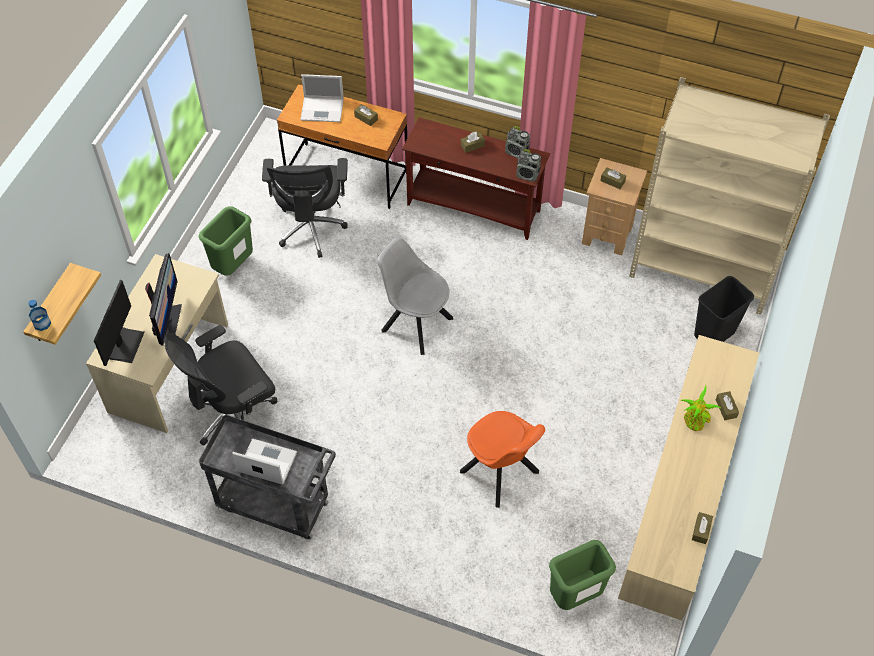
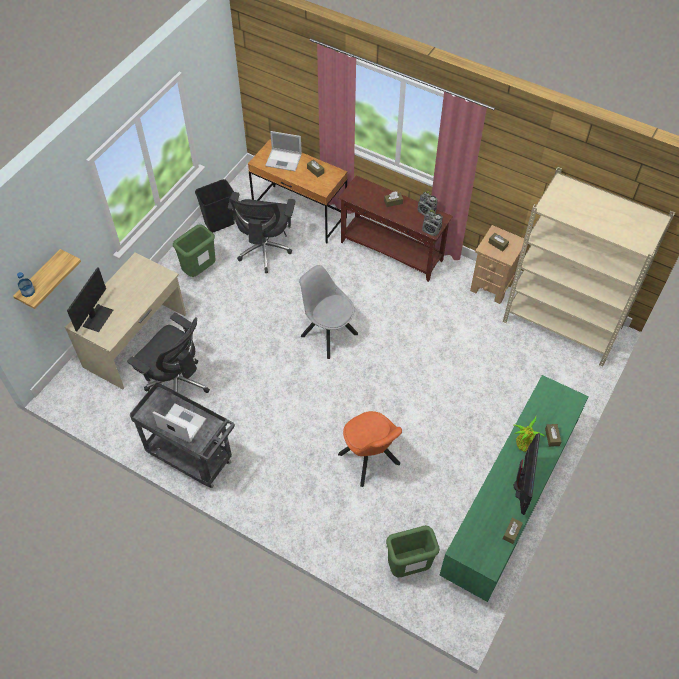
camera: 10 degrees right, 0 degrees up
(168, 319) = (133, 303): monitor -> monitor (523, 487)
(234, 413) = (176, 382): office chair -> office chair turned 120 degrees counterclockwise
(680, 503) = (507, 507): beige cabinet -> green cabinet
(714, 333) = (561, 376): black trash can -> black trash can (219, 223)

